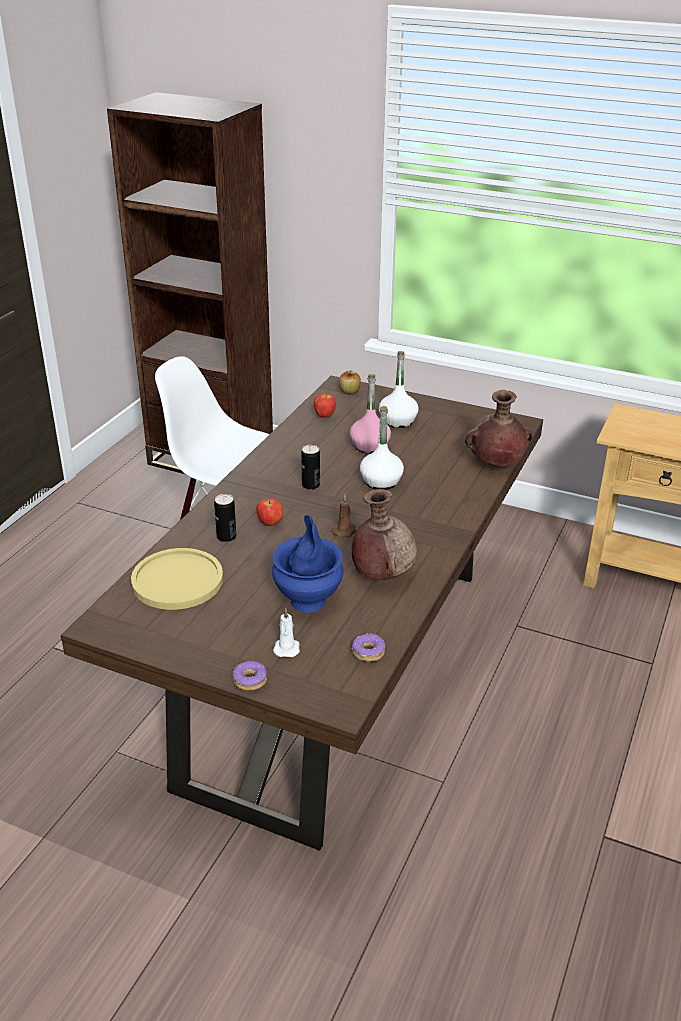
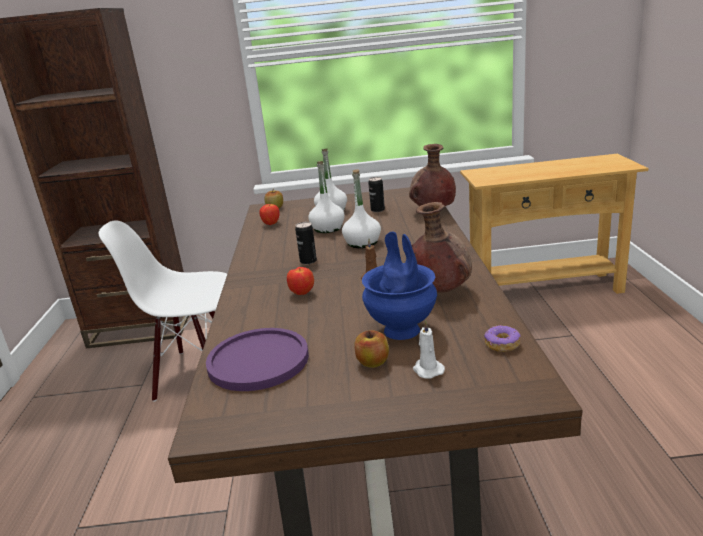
camera: 25 degrees left, 10 degrees down
(177, 581) = (258, 361): yellow plate -> purple plate
(226, 537) = (272, 314): can -> can (377, 210)
(250, 680) = (426, 409): donut -> none
(255, 622) = (373, 362): none -> apple
(369, 446) = (327, 228): pink bottle -> white bottle

